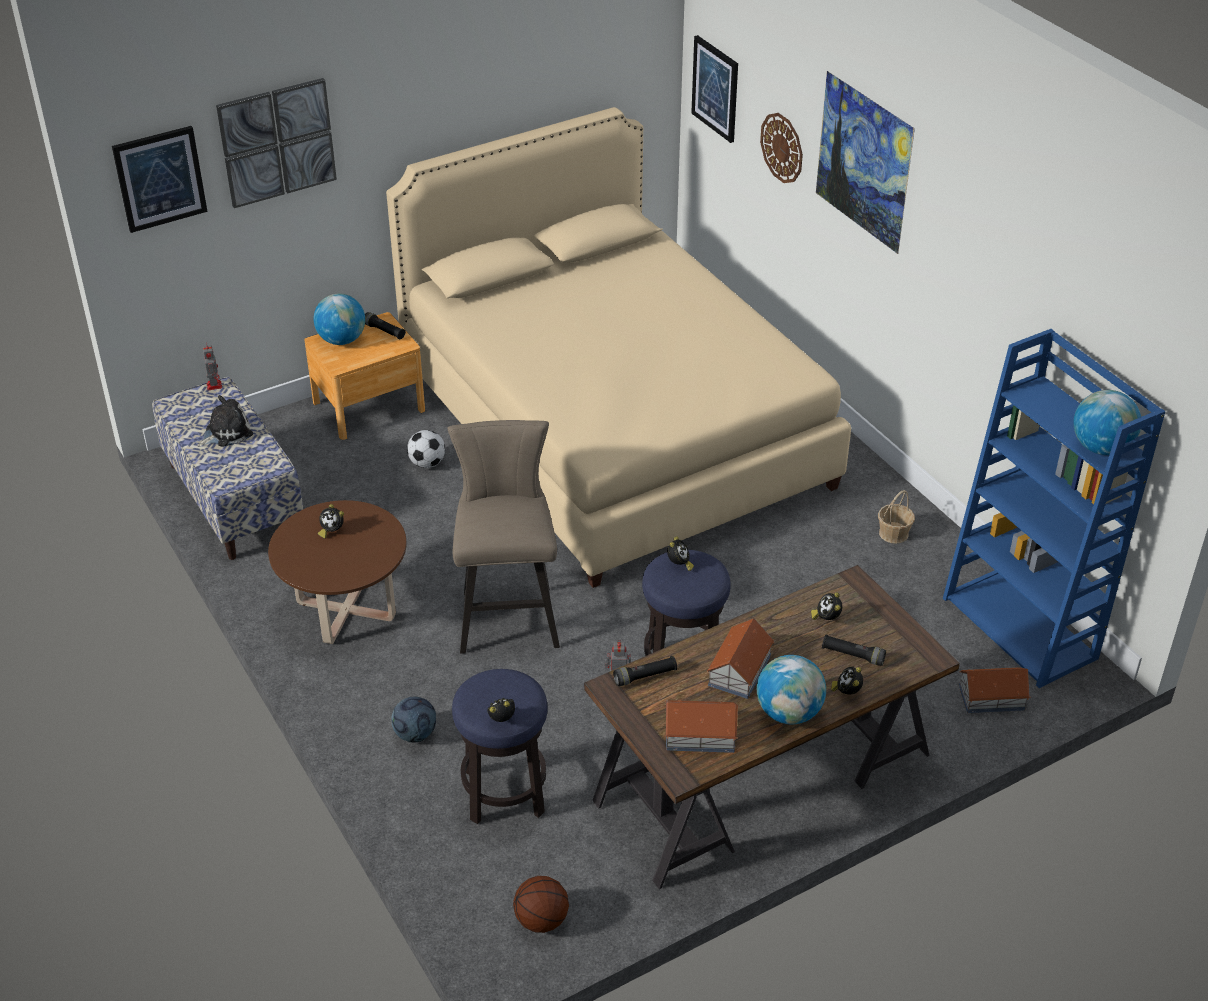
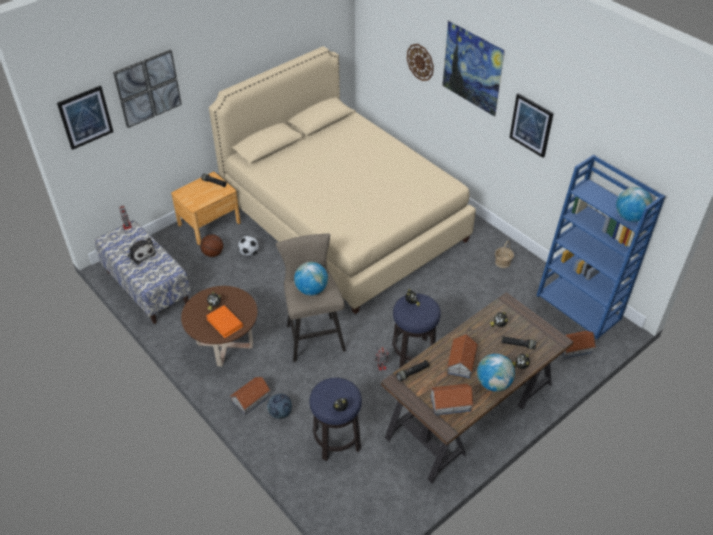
camera: 10 degrees left, 5 degrees up
(226, 432) = (140, 254): plush toy -> plush toy turned 90 degrees clockwise
(341, 340) = (192, 191): globe -> globe (311, 290)
(343, 561) = (225, 323): none -> orange book
(370, 704) = (251, 399): none -> toy house
(542, 920) = (374, 511): basketball -> basketball (213, 253)
(715, 88) = (377, 31): picture -> picture (531, 125)

